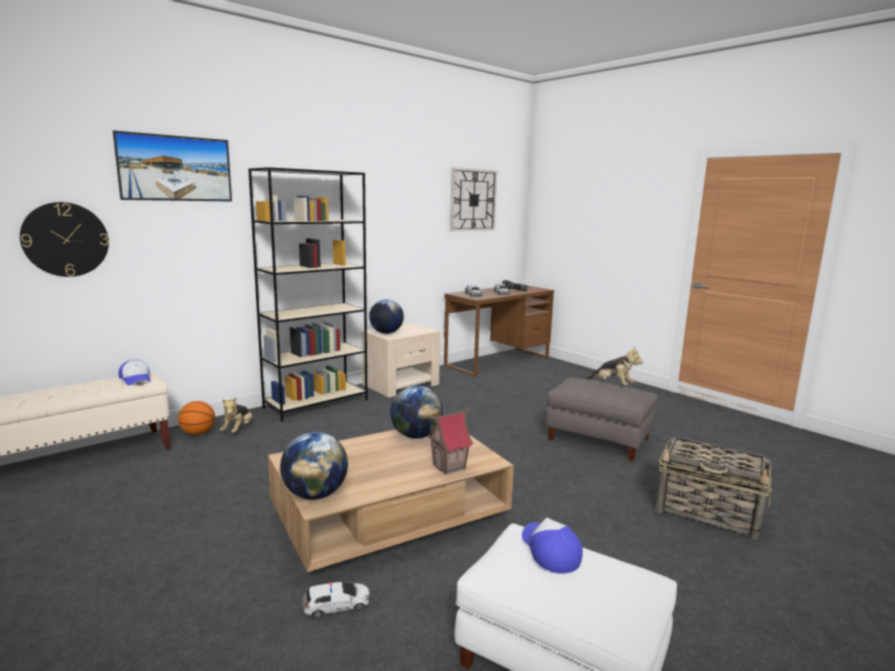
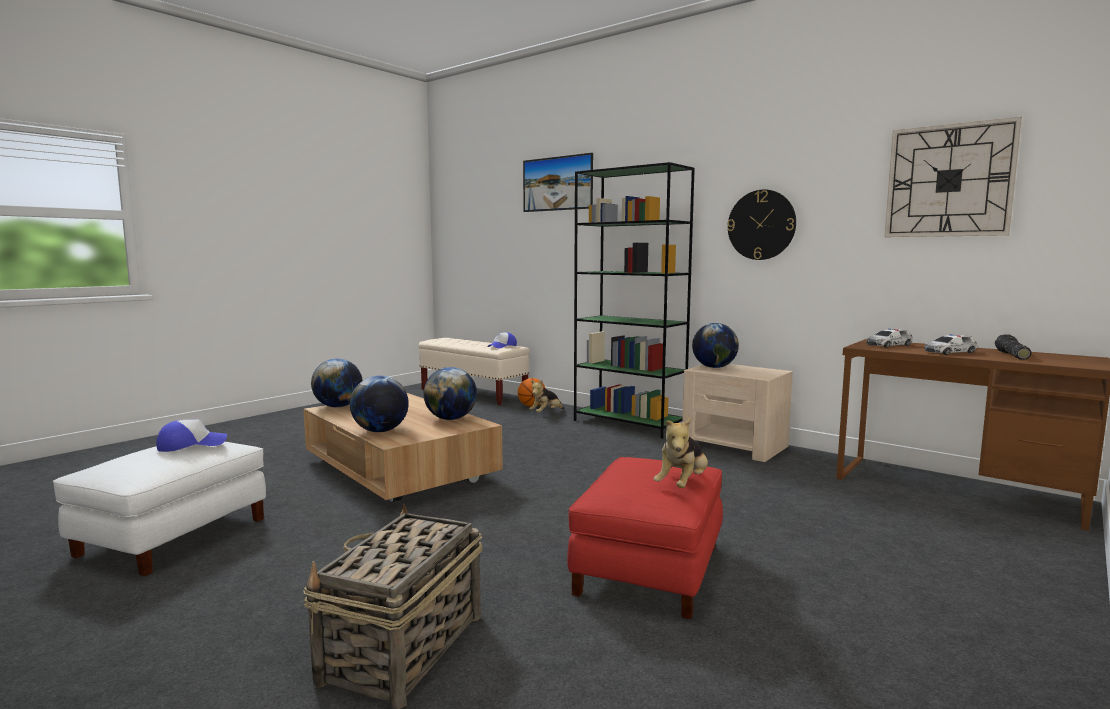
camera: 80 degrees right, 5 degrees down
(65, 239) = (497, 241): wall clock -> wall clock (761, 225)
(238, 430) = (546, 413): plush toy -> plush toy turned 45 degrees counterclockwise
(316, 403) = (629, 424): beige bookcase -> green bookcase
(337, 604) = (283, 469): toy car -> none
(449, 467) = (380, 431): toy house -> globe
(599, 439) = (650, 570): grey ottoman -> red ottoman

